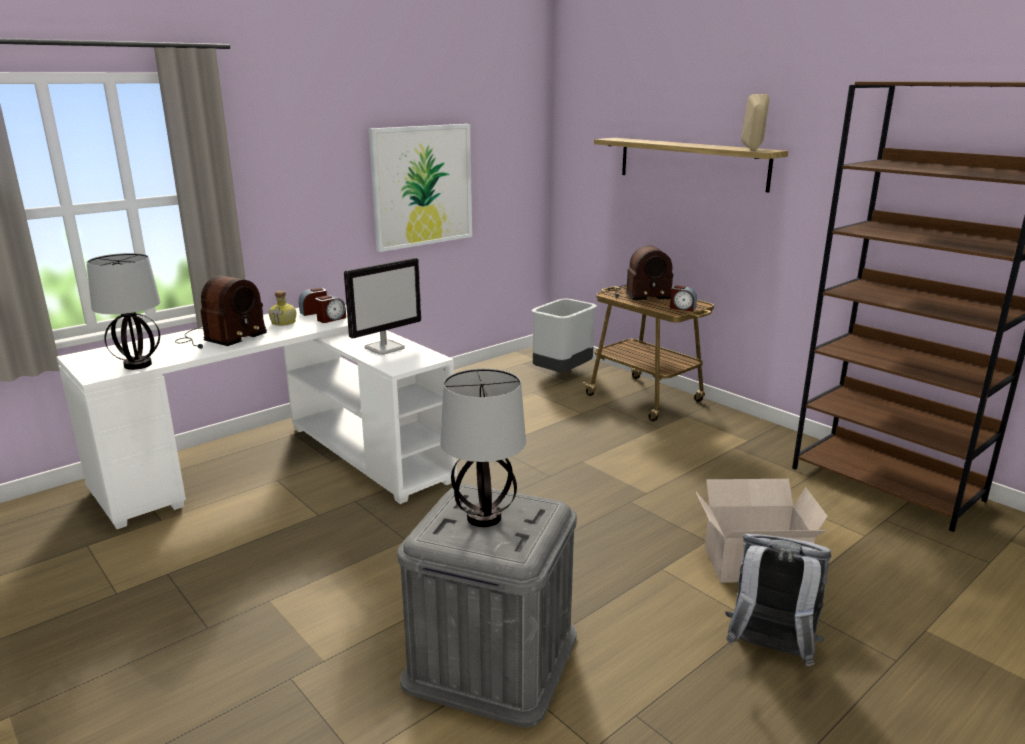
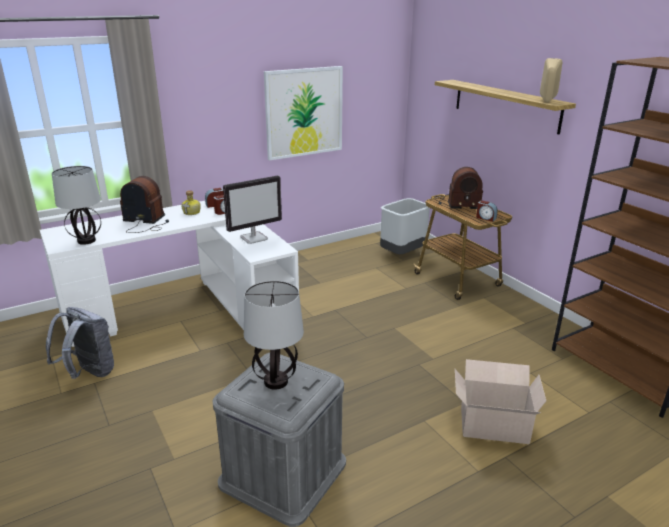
camera: 10 degrees right, 5 degrees up
(220, 338) = (145, 223): radio -> radio turned 120 degrees counterclockwise
(769, 651) = (480, 495): grey backpack -> grey backpack (89, 373)

